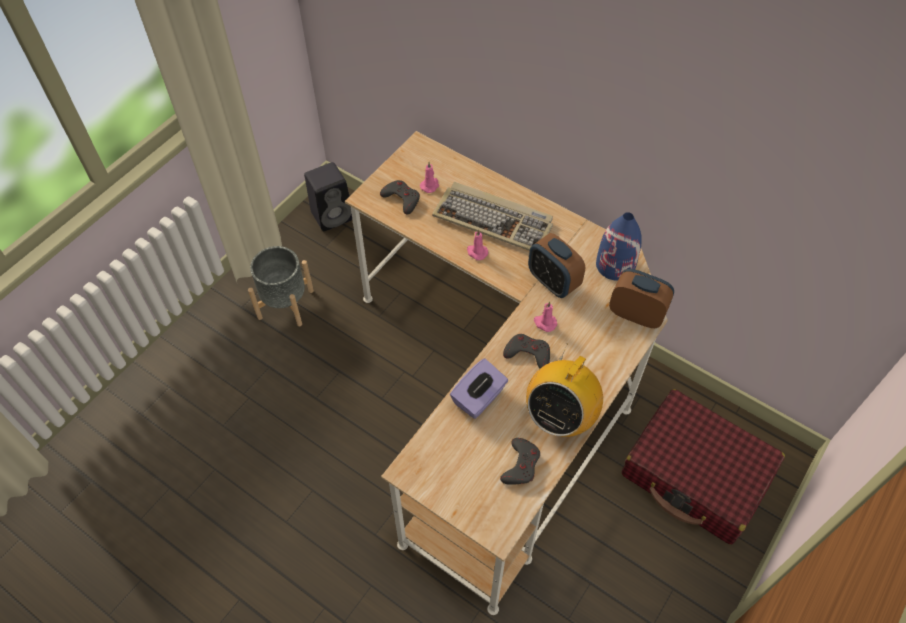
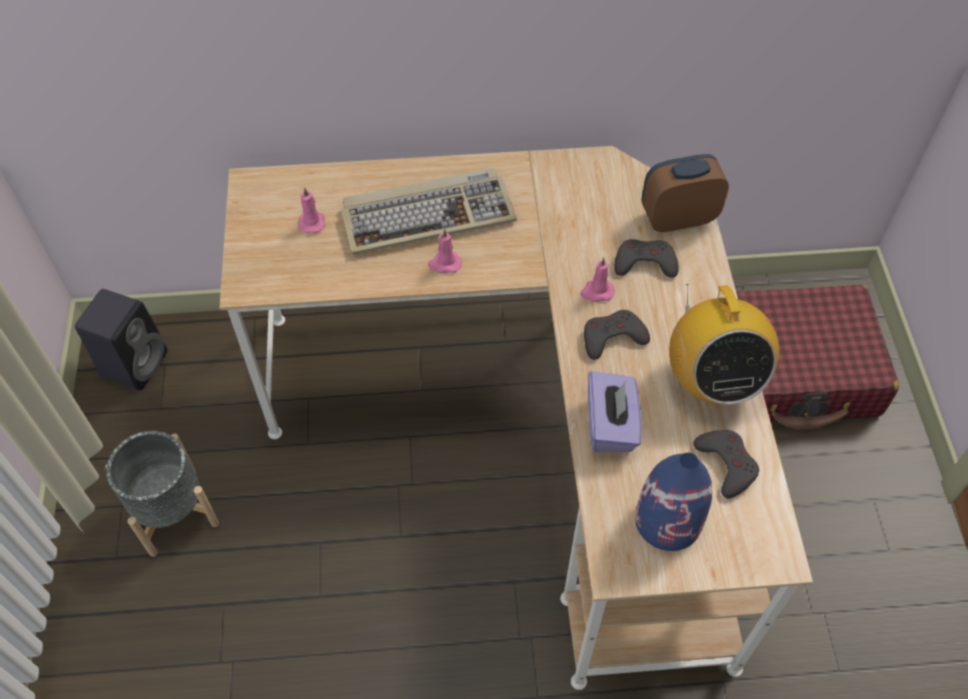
camera: 40 degrees left, 0 degrees up
(401, 199) = (292, 259): grey game controller -> grey game controller (644, 263)
(553, 282) = (561, 241): alarm clock -> none
(616, 265) = (607, 180): blue vase -> blue vase (669, 520)

